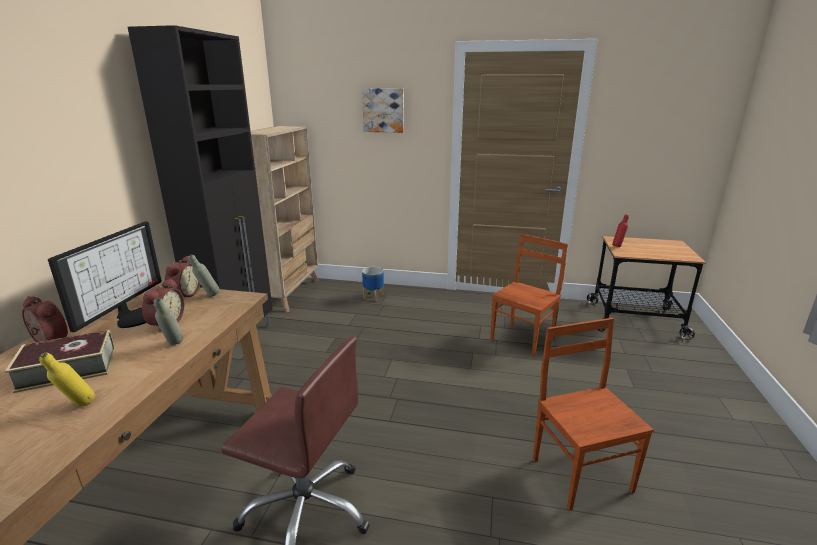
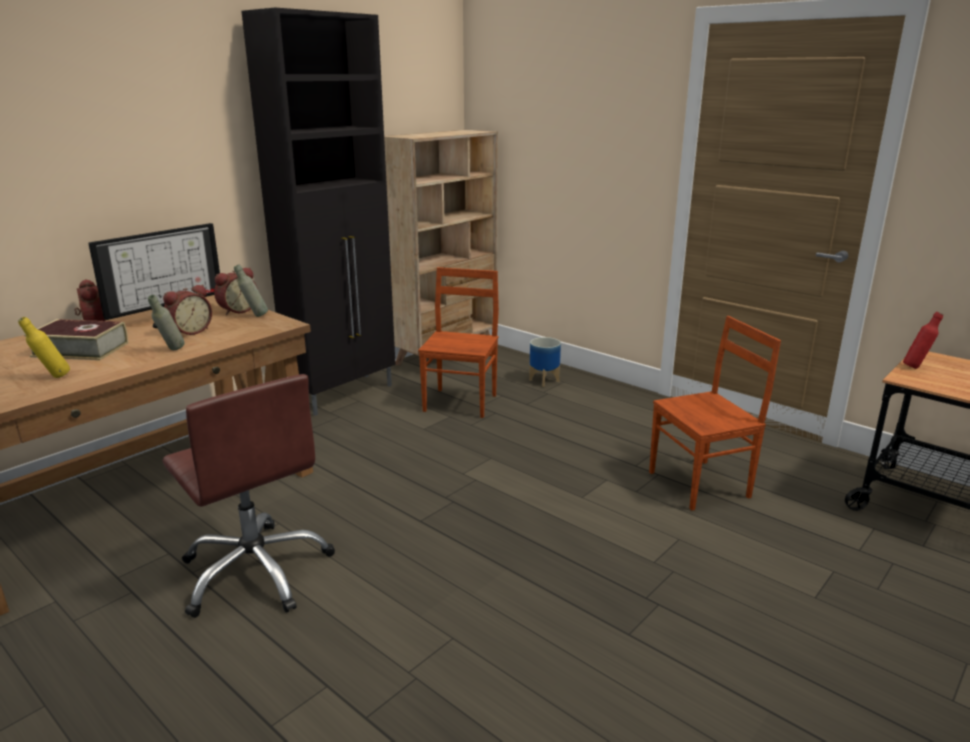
camera: 30 degrees right, 0 degrees up
(384, 110) = (592, 112): picture -> none
(581, 474) = (595, 662): brown chair -> brown chair (461, 403)

